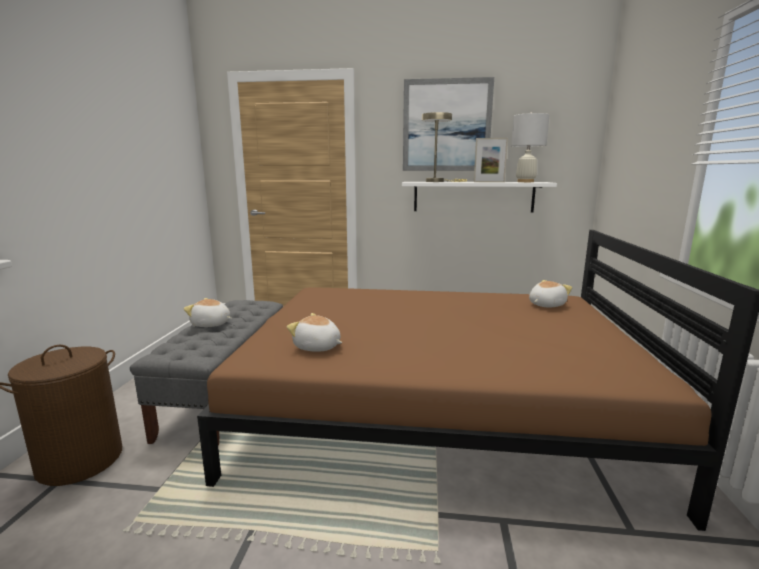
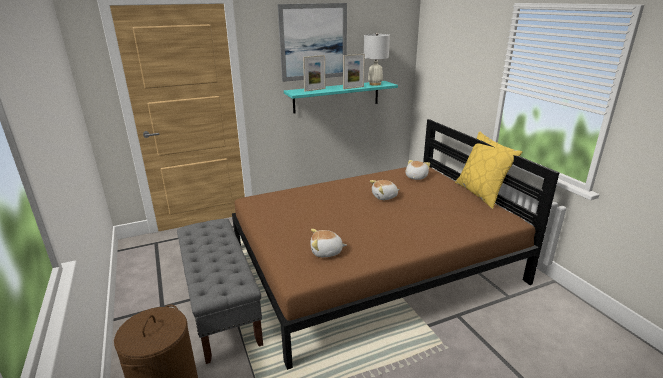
camera: 30 degrees left, 10 degrees up
(211, 324) = (204, 255): plush toy -> plush toy (384, 197)
(438, 181) = (315, 90): beige table lamp -> picture frame
(473, 196) = (336, 96): white shelf -> turquoise shelf
(637, 340) = (481, 193): none -> yellow pillow

